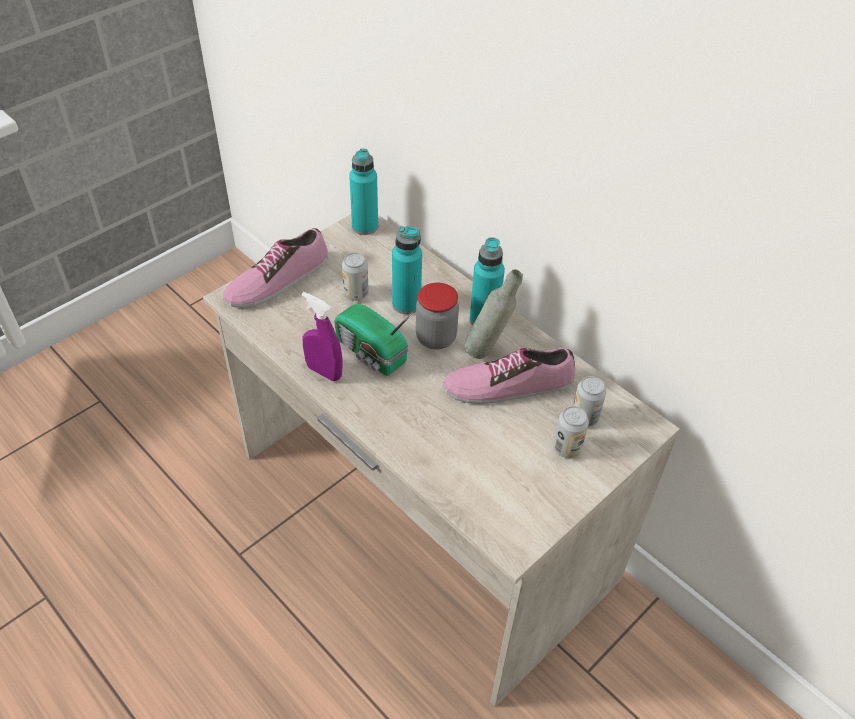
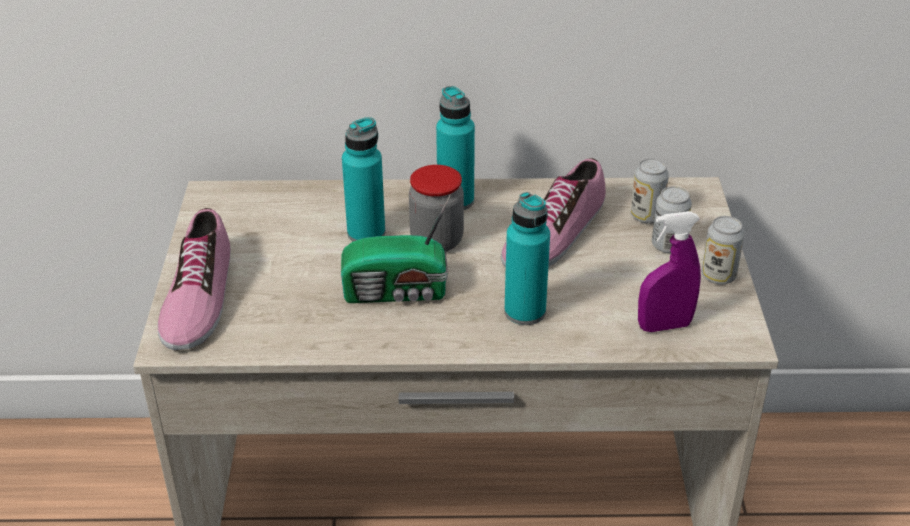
camera: 45 degrees left, 10 degrees down
(324, 372) = (378, 337): purple spray bottle -> purple spray bottle (664, 326)
(356, 294) = (303, 256): can -> can (718, 276)
(365, 226) = (218, 197): turquoise bottle -> turquoise bottle (525, 312)
(488, 350) = (496, 220): grey bottle -> none

